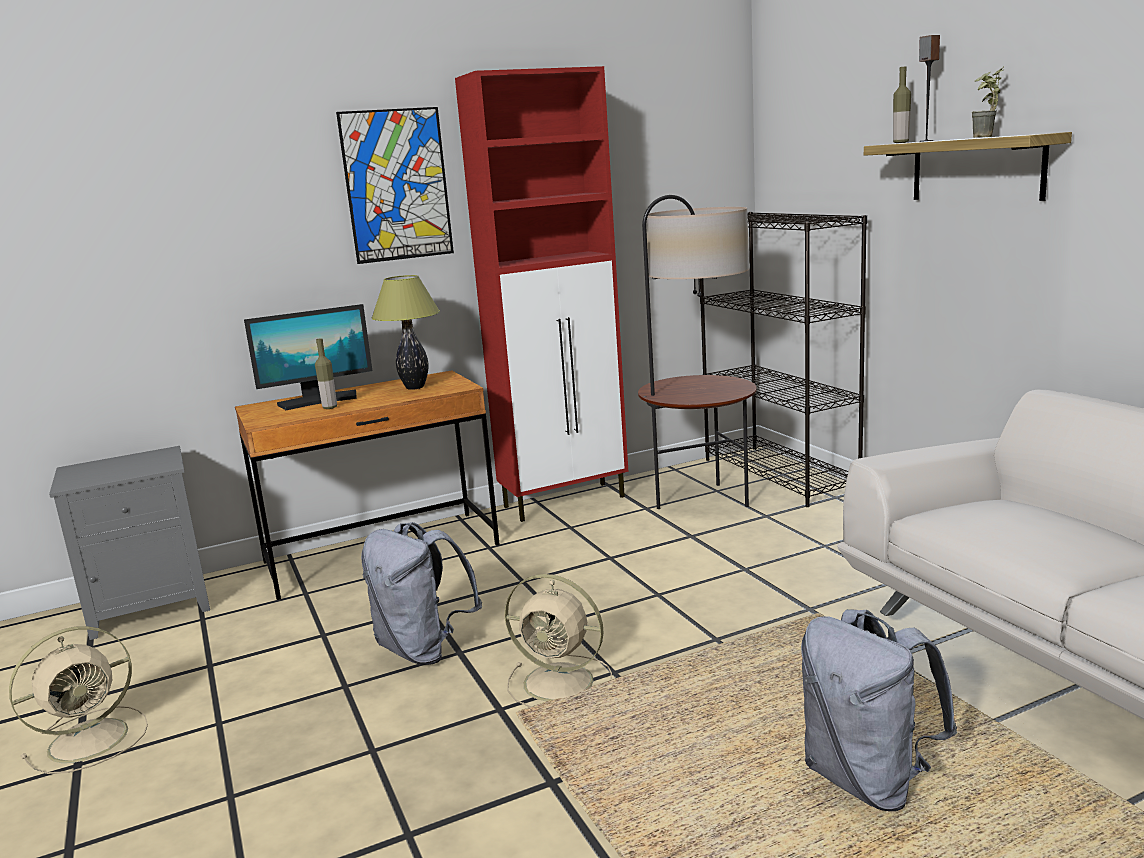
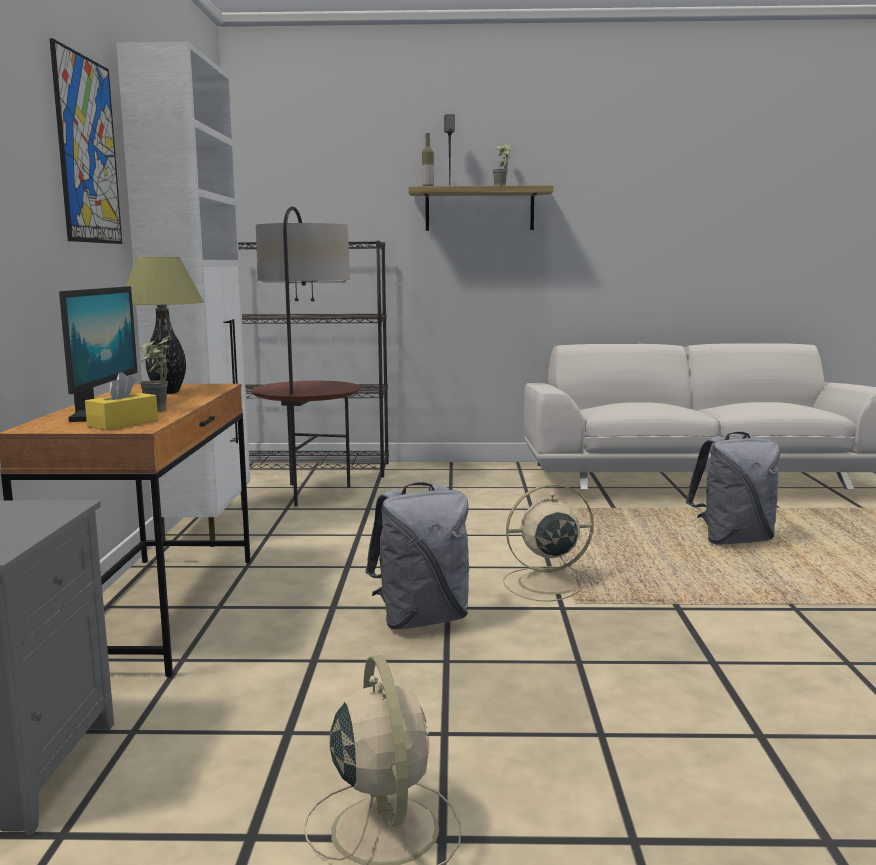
camera: 65 degrees left, 5 degrees down
(276, 415) = (123, 423): none -> yellow tissue box
(330, 407) = (157, 411): bottle -> potted plant
(561, 682) = (546, 583): beige fan -> beige fan turned 150 degrees counterclockwise
(566, 501) = (207, 526): red cabinet -> white cabinet

